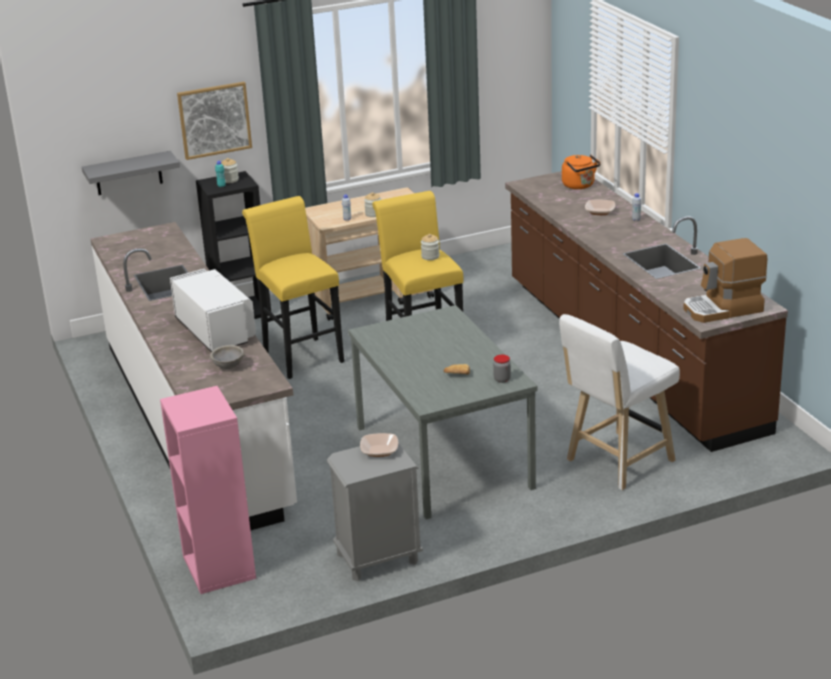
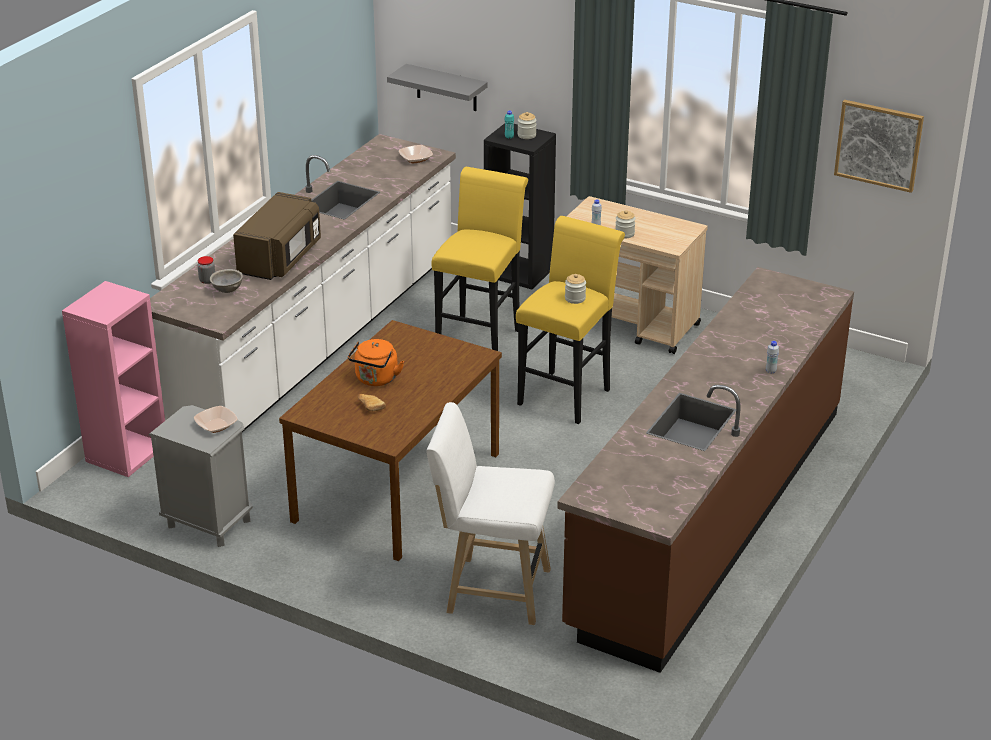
camera: 50 degrees right, 5 degrees up
(214, 120) = (533, 68): picture -> picture (878, 145)
(216, 331) = (280, 258): white microwave -> brown microwave
(441, 456) = (397, 486): grey dining table -> brown dining table
(502, 379) = (386, 433): jar -> jar (207, 280)
(580, 186) = (808, 309): orange kettle -> orange kettle (376, 380)
(600, 212) = (760, 344): bowl -> bowl (415, 159)
(723, 309) = (624, 497): coffee machine -> none

